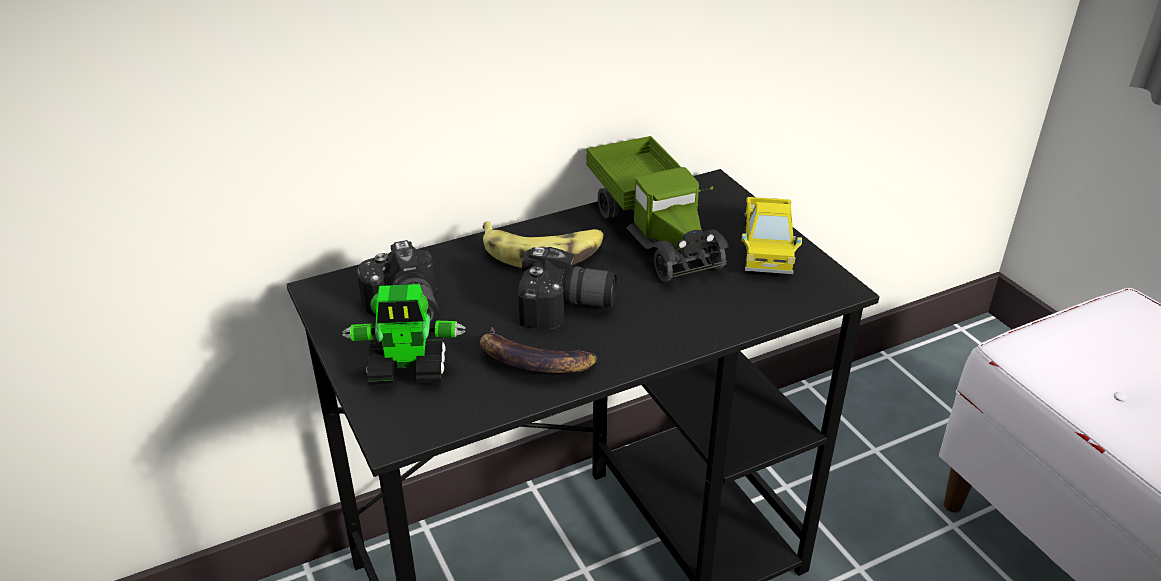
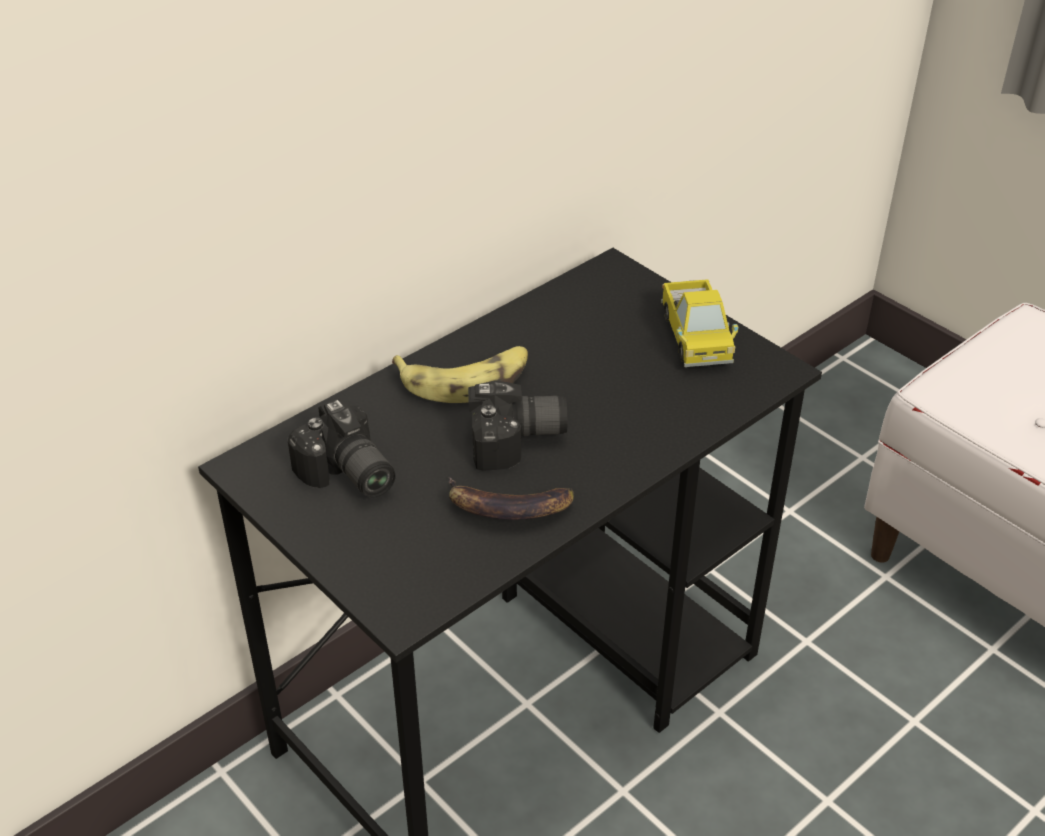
camera: 15 degrees left, 5 degrees up
(409, 369) = (383, 541): toy robot -> none
(654, 230) = (572, 334): toy truck -> none

